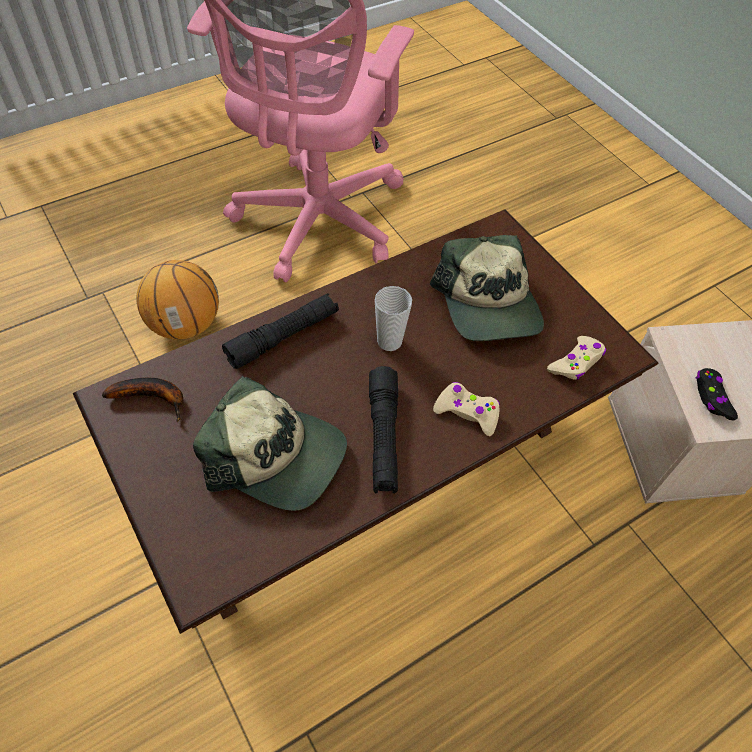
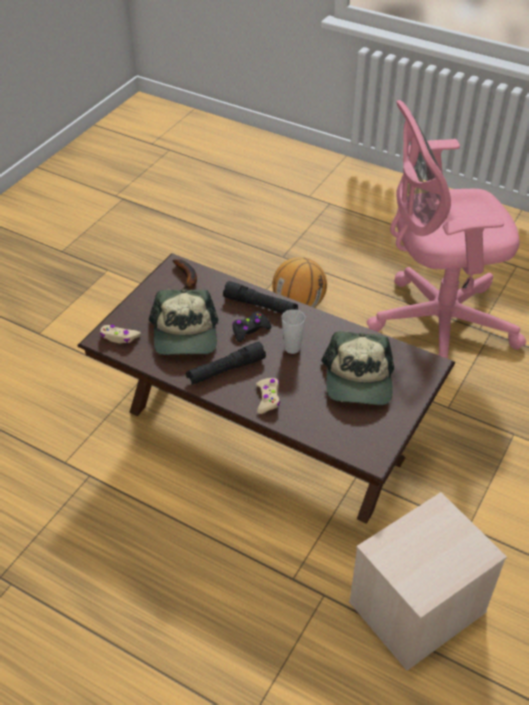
camera: 65 degrees right, 10 degrees down
(489, 304) = (358, 381): cap -> cap turned 45 degrees counterclockwise
(576, 362) = (346, 437): beige game controller -> beige game controller (119, 337)
(712, 397) = (404, 546): black game controller -> black game controller (250, 330)

